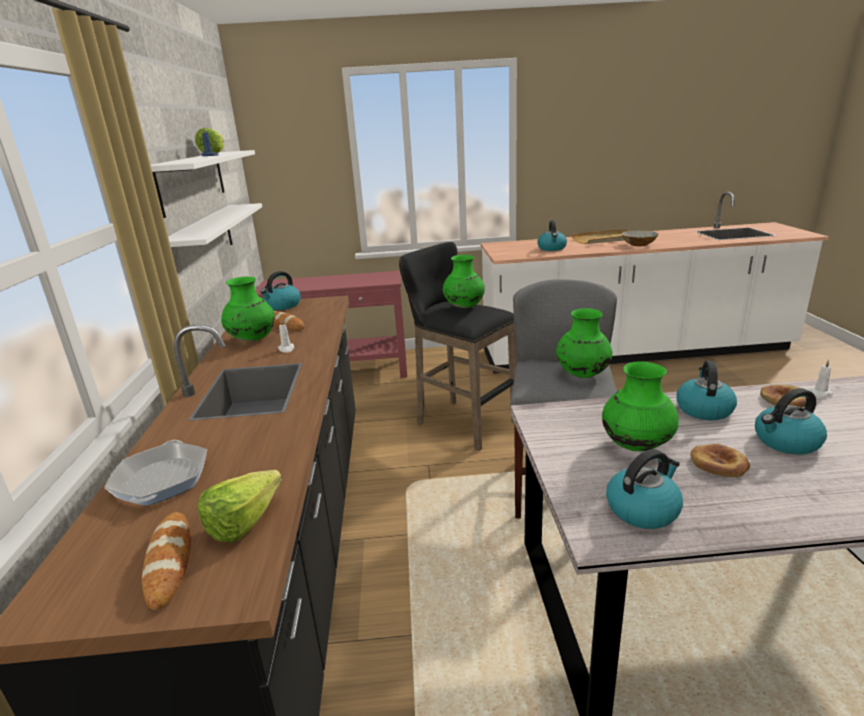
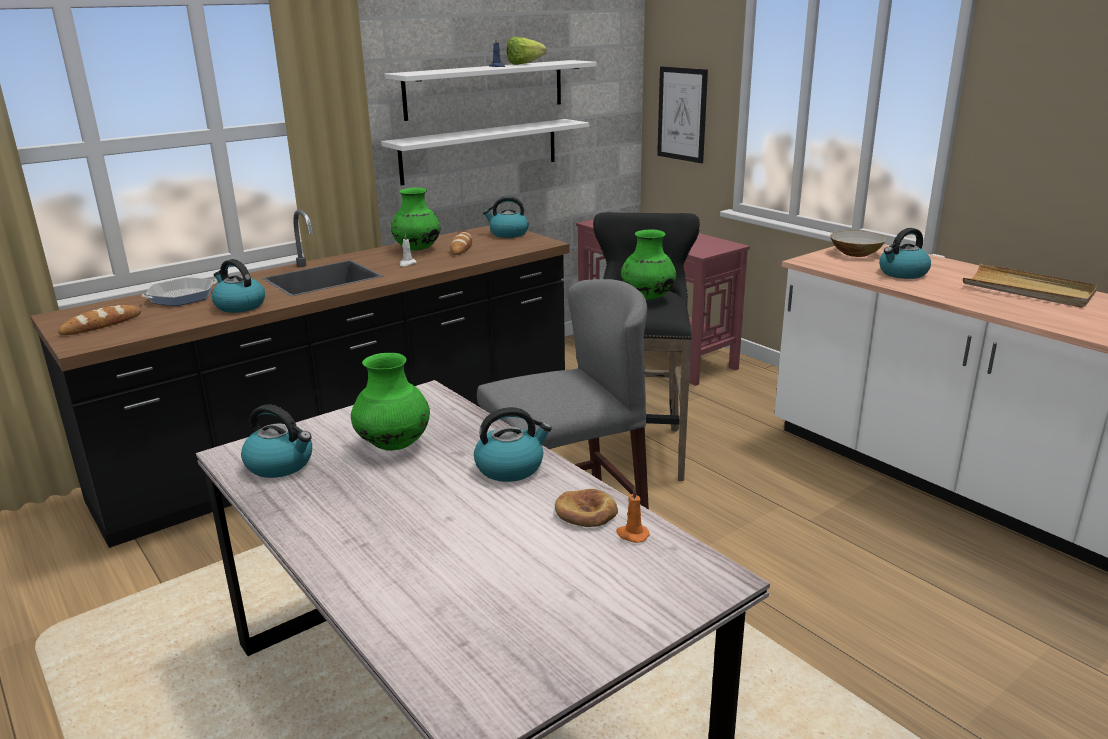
camera: 55 degrees right, 0 degrees up
(251, 520) = (147, 328): lettuce -> none
(295, 190) = (682, 114): none -> picture
(582, 374) = (556, 399): green vase -> none
(638, 244) = (1037, 313): bowl -> bowl (855, 253)
(719, 464) = (385, 488): bread -> none
(786, 442) = (464, 520): kettle -> kettle (239, 306)
(819, 394) = (632, 534): white candle -> orange candle

